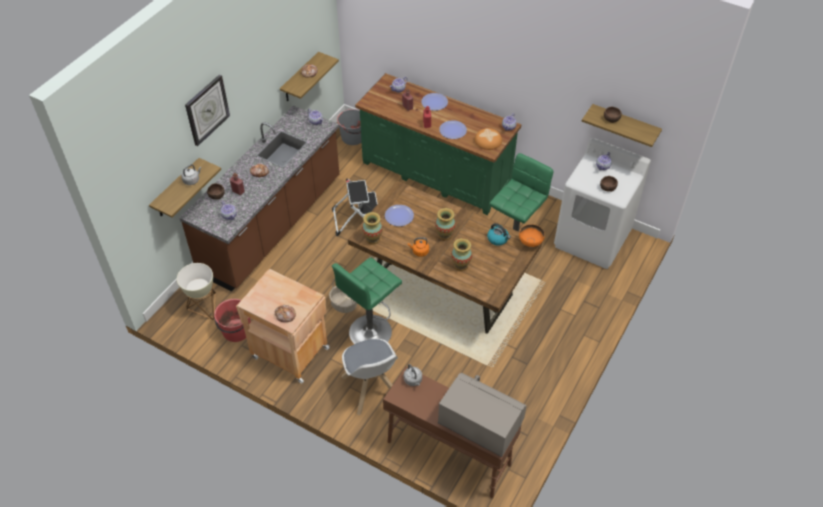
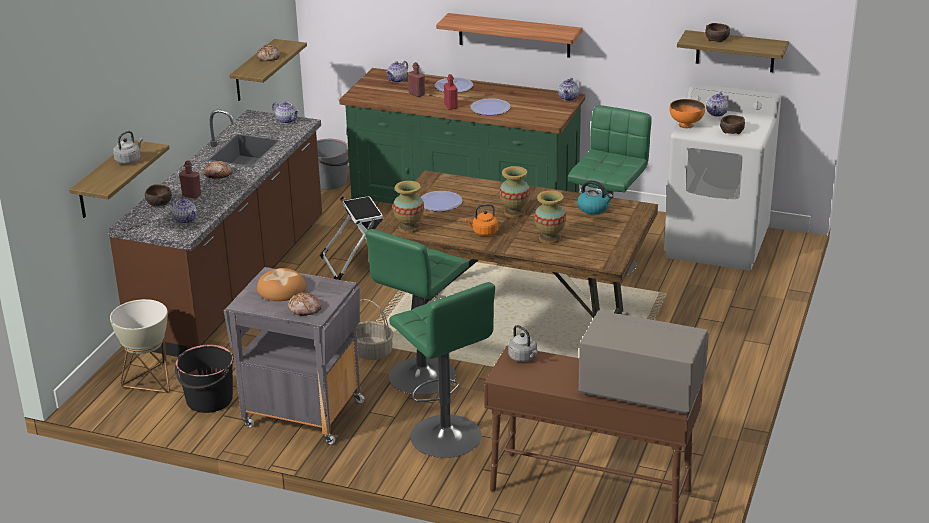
camera: 10 degrees left, 20 degrees down
(207, 110) = (143, 64): wall clock -> none
(236, 331) = (209, 400): red bucket -> black bucket
(289, 352) = (301, 413): brown cart -> grey cart
(372, 389) = (445, 437): chair -> green stool
(478, 77) = (514, 35): none -> shelf
(488, 141) = (545, 112): bread -> bread (282, 289)
(530, 243) = (641, 207): orange bowl -> orange bowl (686, 125)

